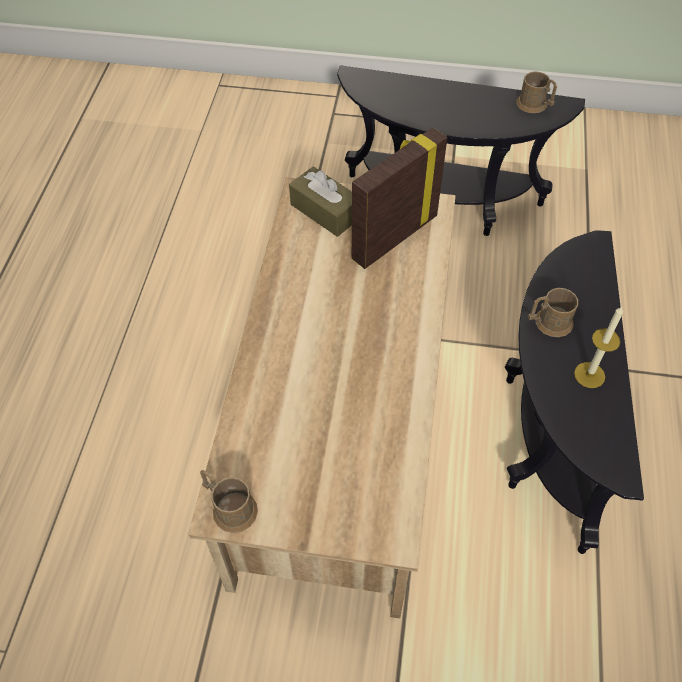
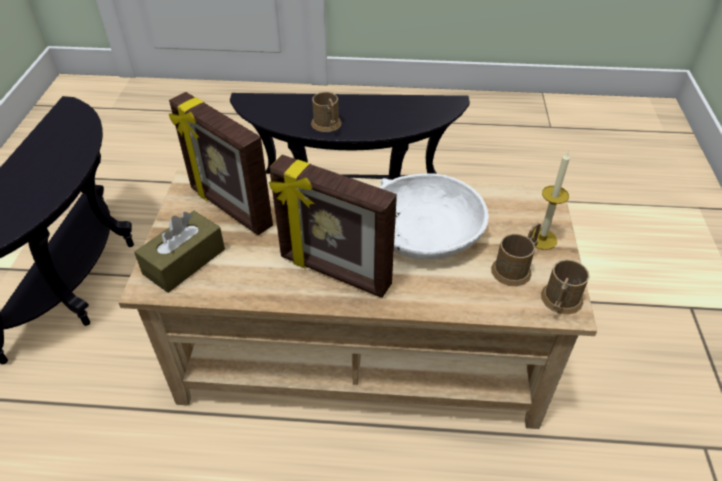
camera: 95 degrees left, 10 degrees down
(298, 316) = (334, 272): none -> picture frame
(348, 397) = (424, 231): none -> white bowl
(535, 105) = (60, 123): brown mug -> brown mug (515, 268)
(589, 375) = (375, 110): candle -> candle (542, 239)

